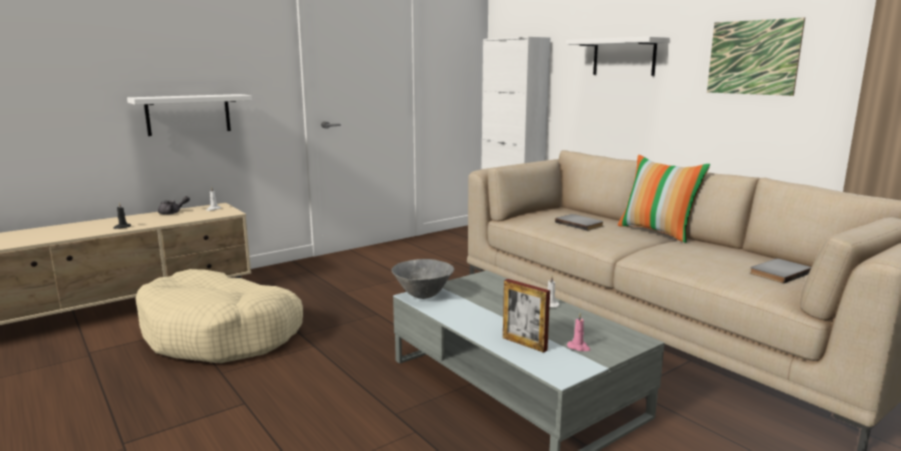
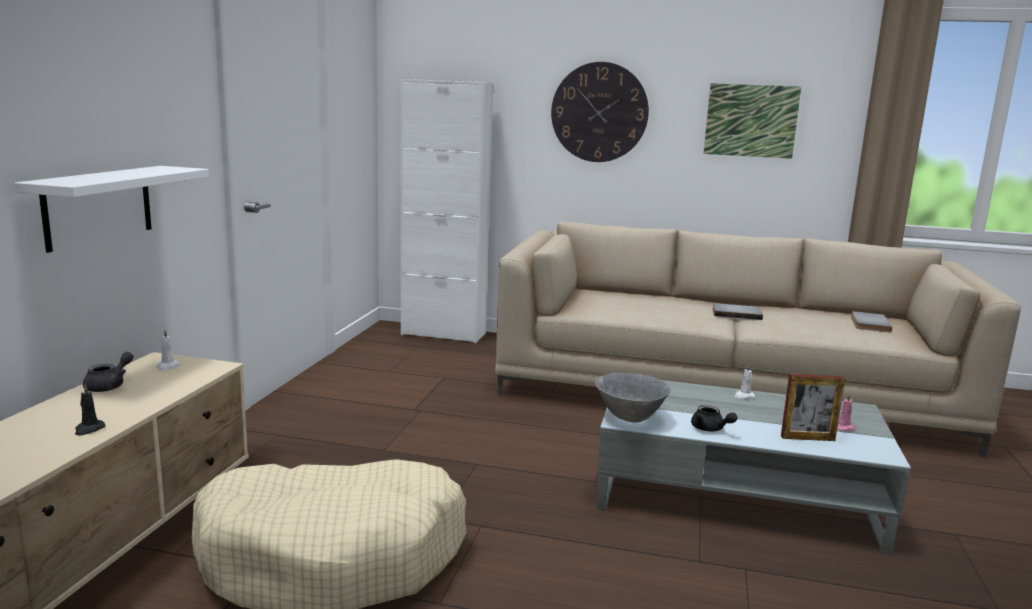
camera: 40 degrees left, 0 degrees up
(462, 317) = (710, 429): none -> black teapot
(580, 224) = (643, 305): grey book -> grey book (736, 313)
(624, 57) = (599, 112): white shelf -> wall clock
(657, 232) = (712, 302): pillow -> none

